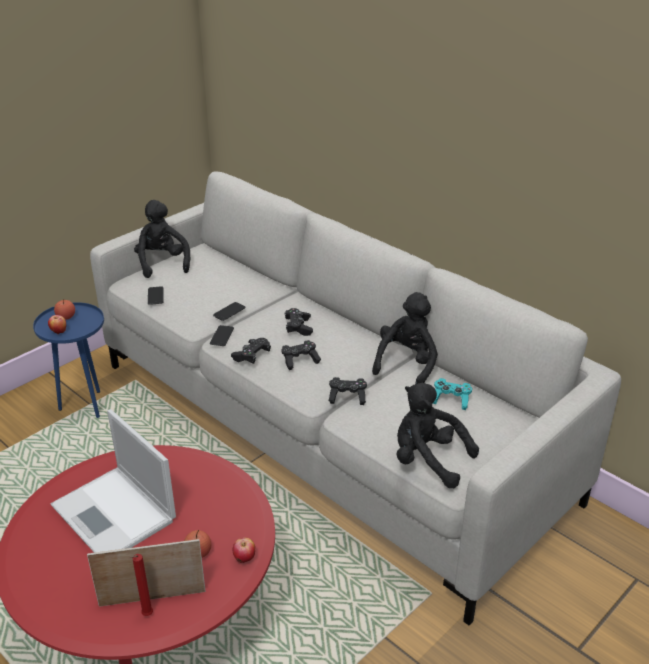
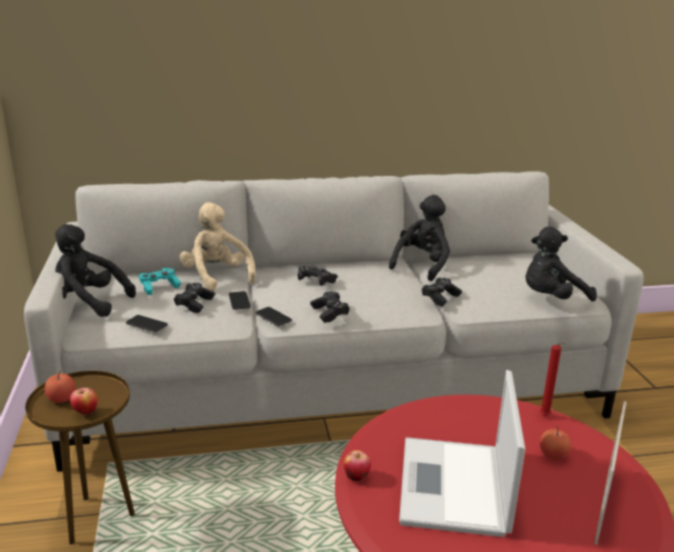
camera: 55 degrees left, 10 degrees down
(85, 406) = (97, 518): blue side table -> brown side table
(115, 514) = (454, 488): laptop -> laptop turned 105 degrees clockwise
(146, 615) = (626, 516): red candle -> red candle (545, 417)
(244, 559) = (579, 433): apple -> apple (357, 477)
(258, 285) = (216, 277): none -> beige plush toy
(300, 360) = (367, 297): black game controller -> black game controller (195, 304)
(407, 363) = (422, 265): black plush toy -> black plush toy turned 60 degrees clockwise
(451, 400) = (489, 266): turquoise game controller -> turquoise game controller (159, 287)

